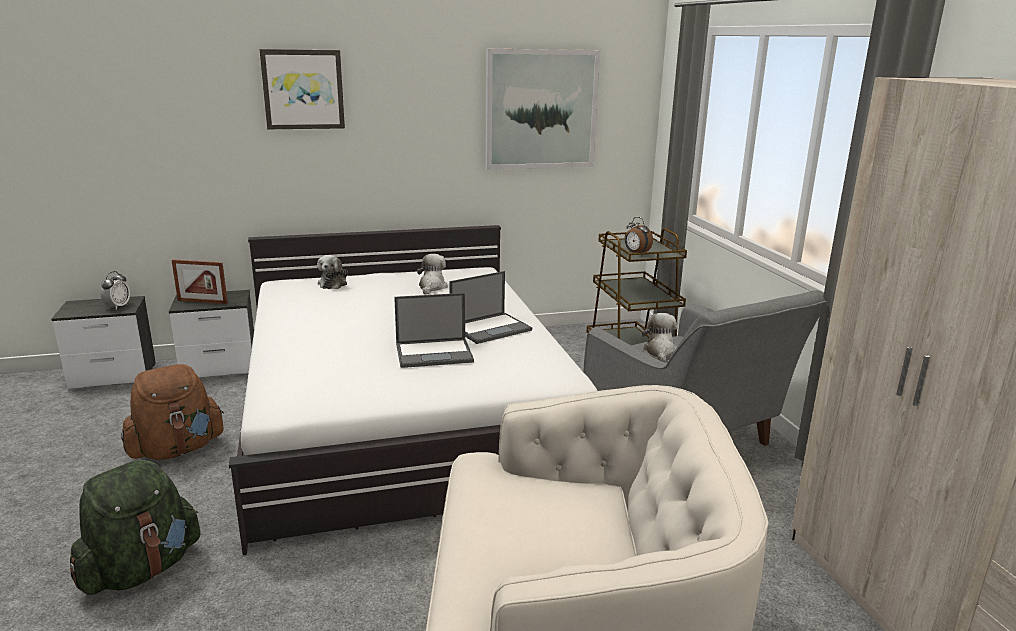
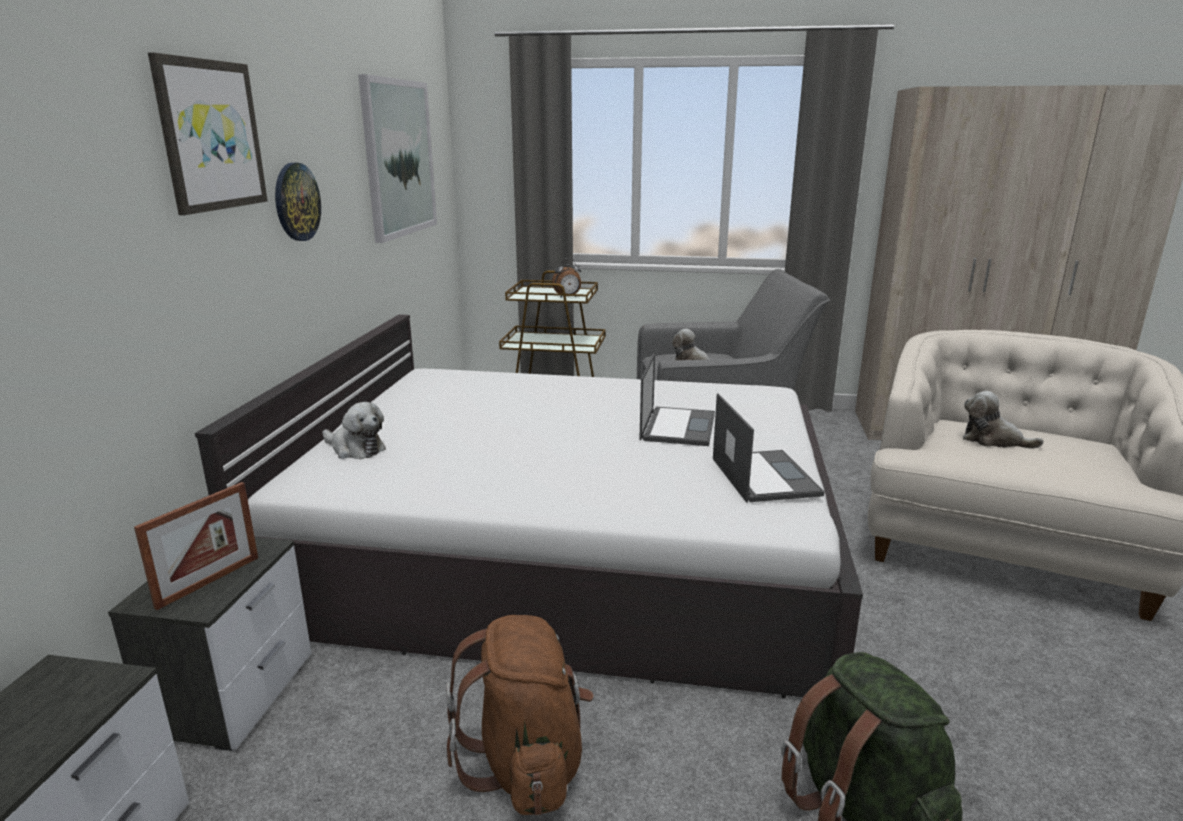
camera: 65 degrees left, 0 degrees up
(118, 306) = (75, 693): alarm clock -> none
(383, 131) = (296, 202): none -> wall clock
(432, 287) = (455, 401): plush toy -> plush toy (993, 440)
(491, 328) = (625, 395): laptop -> laptop (763, 476)

